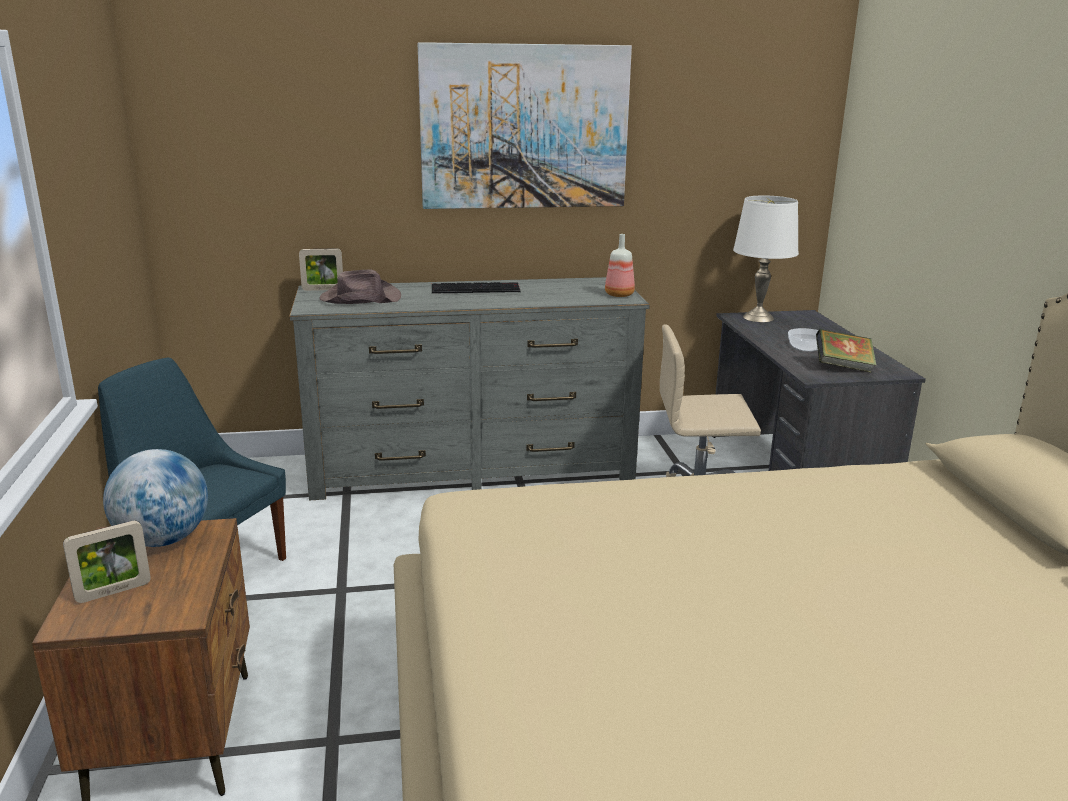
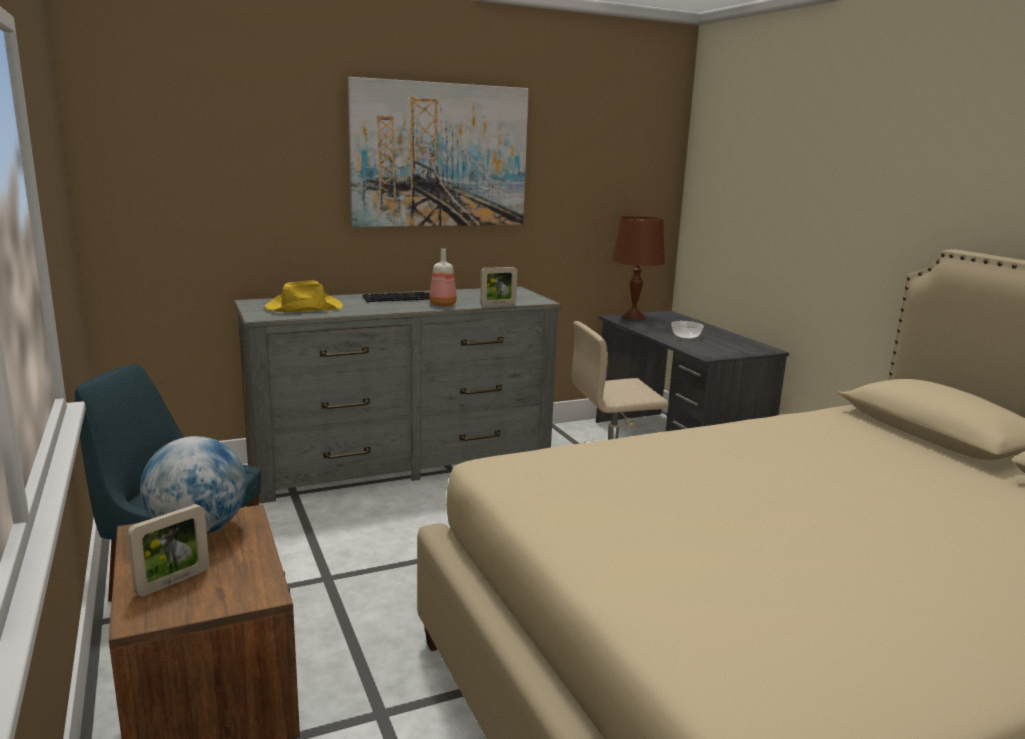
camera: 15 degrees left, 5 degrees down
(323, 289) = (261, 302): picture frame -> picture frame (498, 304)
(359, 298) = (303, 308): brown hat -> yellow hat
(620, 295) = (532, 298): bottle -> bottle (443, 304)
(758, 317) = (633, 317): white table lamp -> brown table lamp
(843, 367) = (724, 348): book -> none

